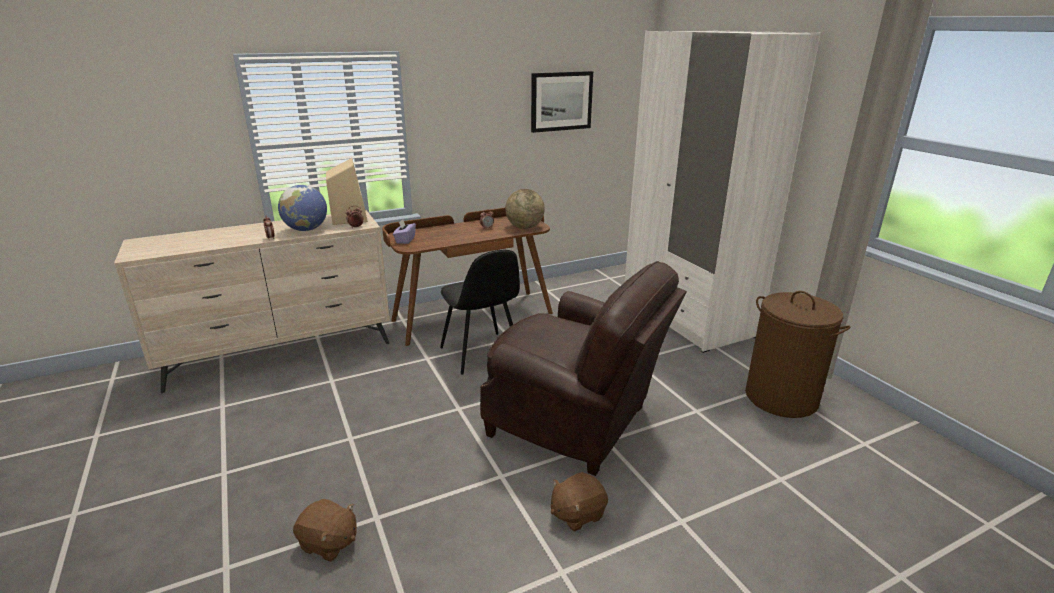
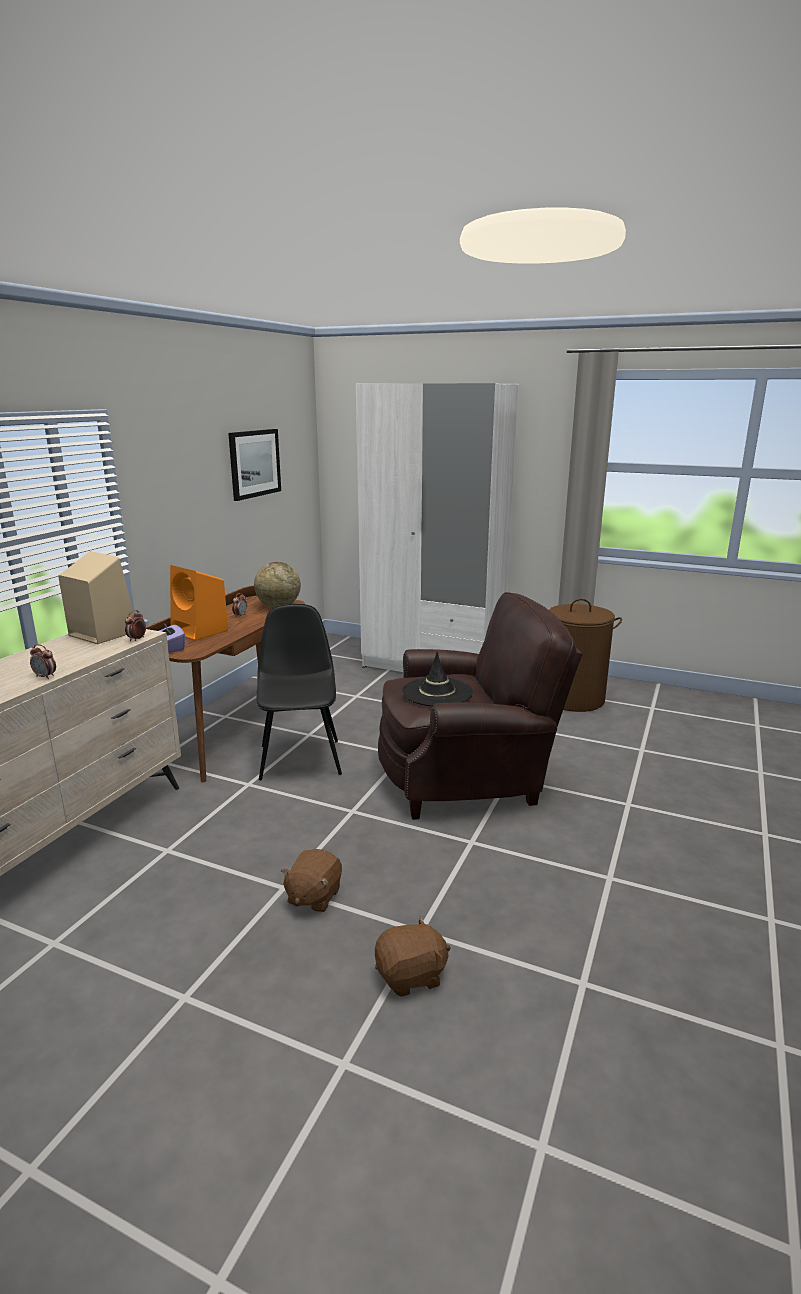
camera: 40 degrees left, 5 degrees down
(306, 230) = (74, 657): globe -> none
(442, 233) = (201, 631): none -> orange speaker
(481, 354) = (300, 758): black chair -> black chair turned 120 degrees counterclockwise
(545, 336) = (437, 692): none -> black hat
(577, 514) = (563, 836): brown plush toy -> brown plush toy (313, 896)

